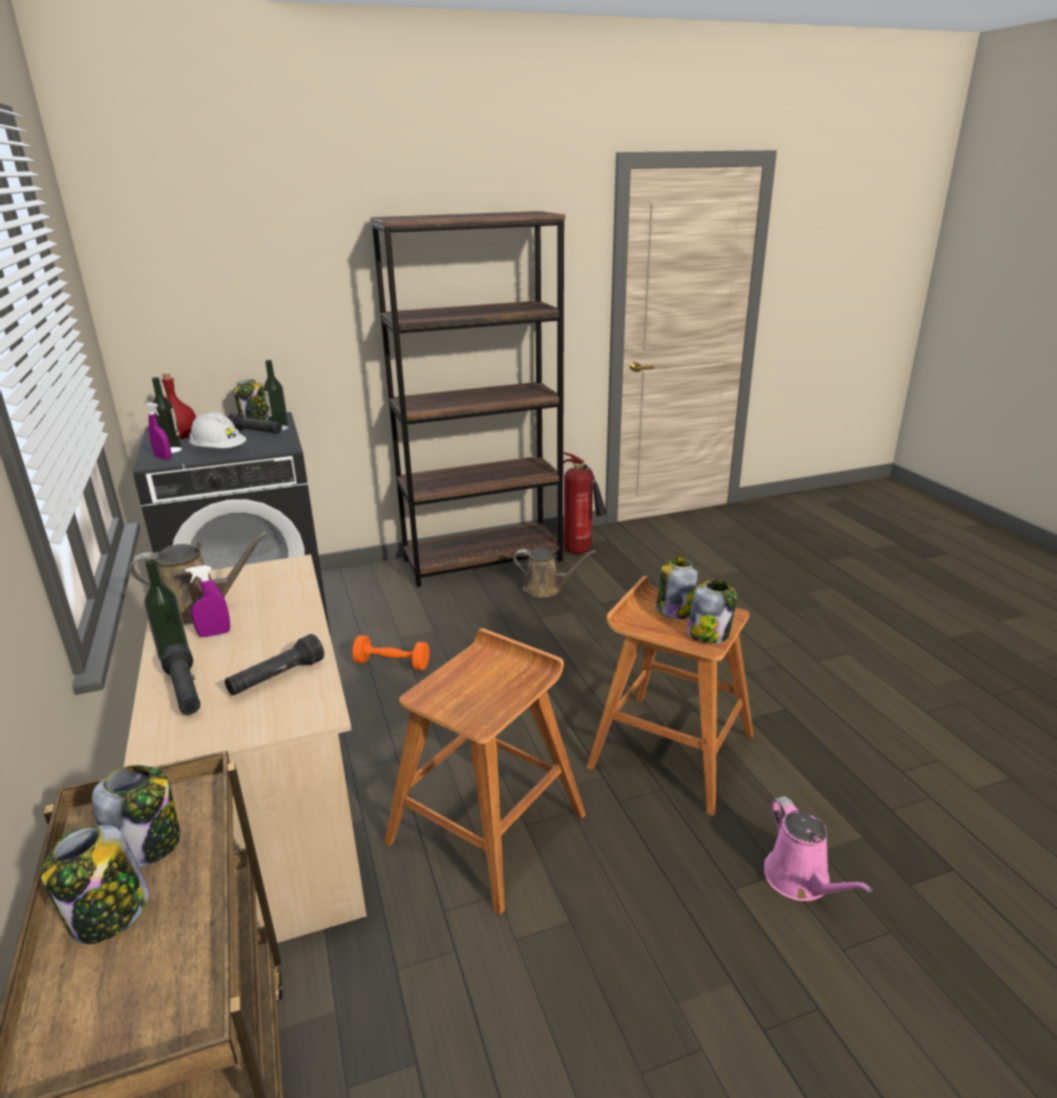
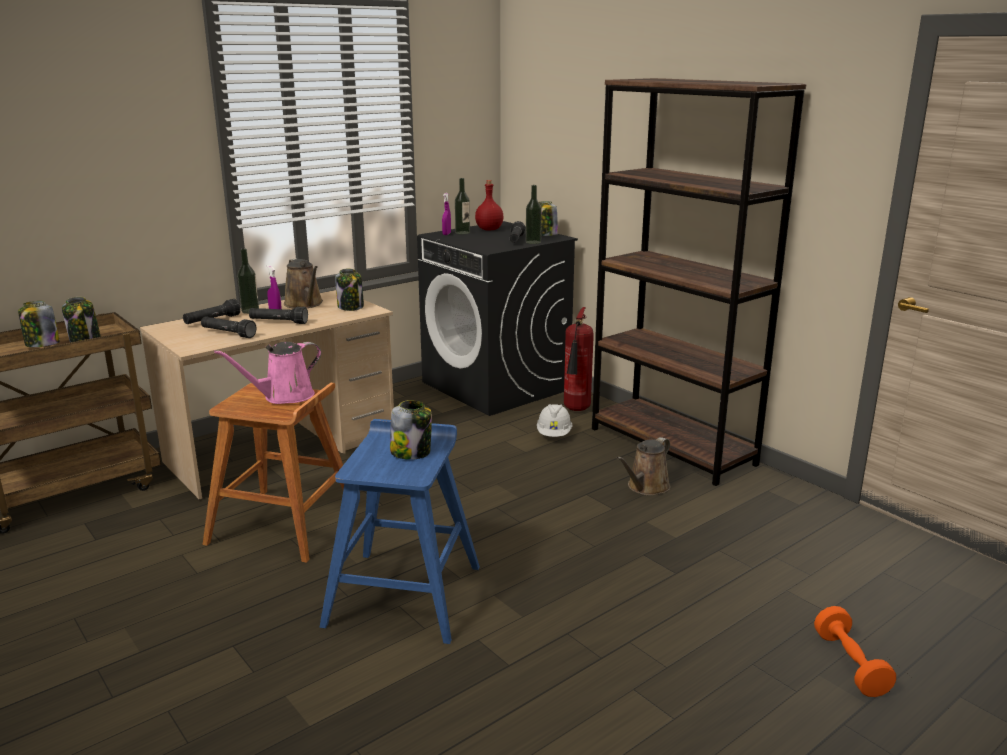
camera: 70 degrees right, 5 degrees down
(219, 451) = (469, 240): white hard hat -> white hard hat (554, 434)
(266, 633) = (278, 322): none -> black flashlight
(392, 664) = (464, 447): orange dumbbell -> orange dumbbell (850, 664)
(546, 588) = (646, 487): brown watering can -> brown watering can turned 45 degrees clockwise
(581, 552) = (748, 493): fire extinguisher -> fire extinguisher (576, 410)
(670, 750) = (404, 594): brown stool -> blue stool
(709, 634) = (373, 470): jar -> jar (351, 307)
(800, 880) = (245, 684): pink watering can -> pink watering can (284, 397)

